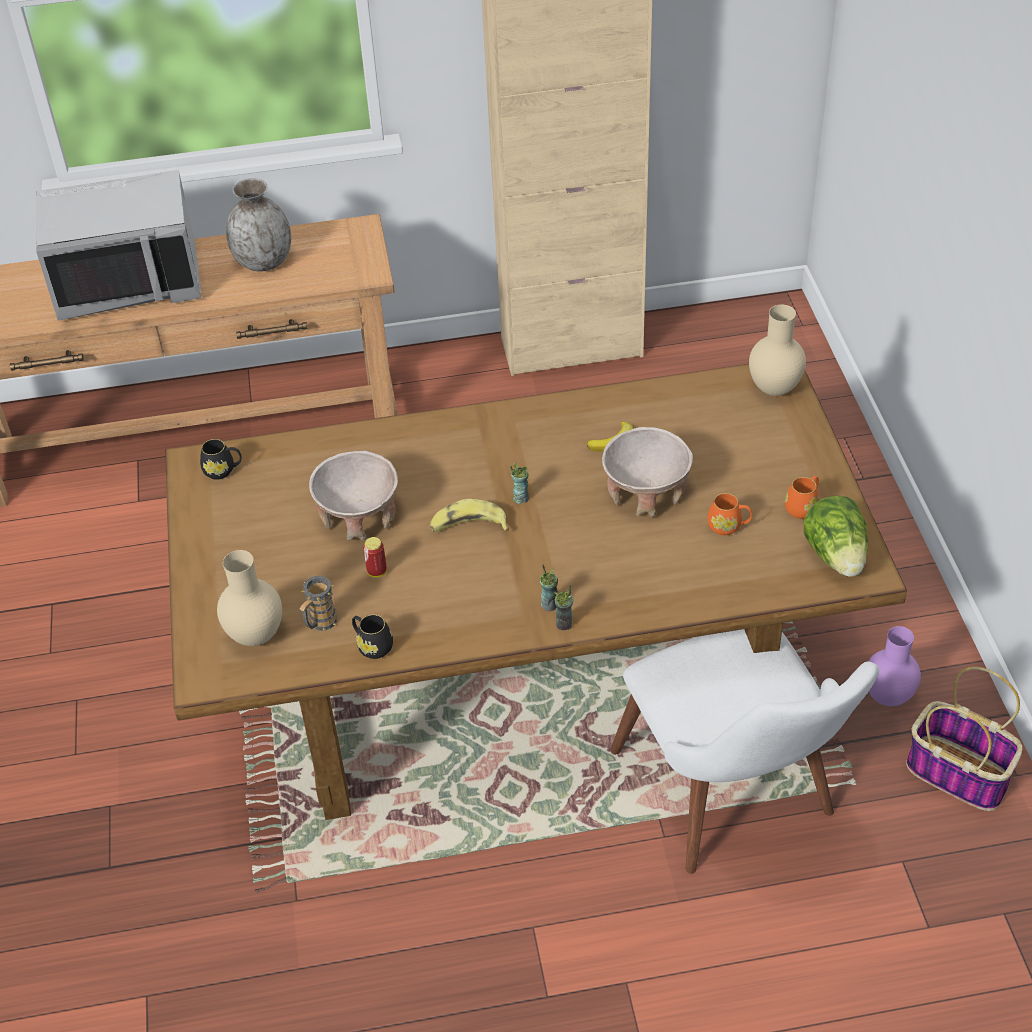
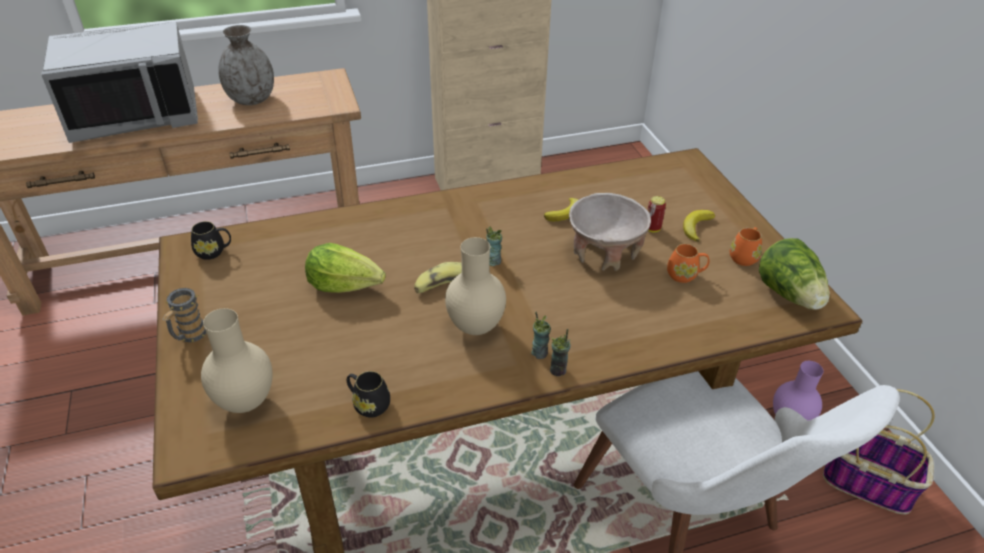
camera: 10 degrees left, 5 degrees down
(320, 624) = (313, 385): mug -> mug (189, 336)
(359, 517) = (345, 284): beige bowl -> lettuce
(377, 572) = (367, 332): can -> can (652, 229)
(760, 467) = (696, 227): none -> banana
(775, 389) = (688, 170): beige vase -> beige vase (477, 327)

